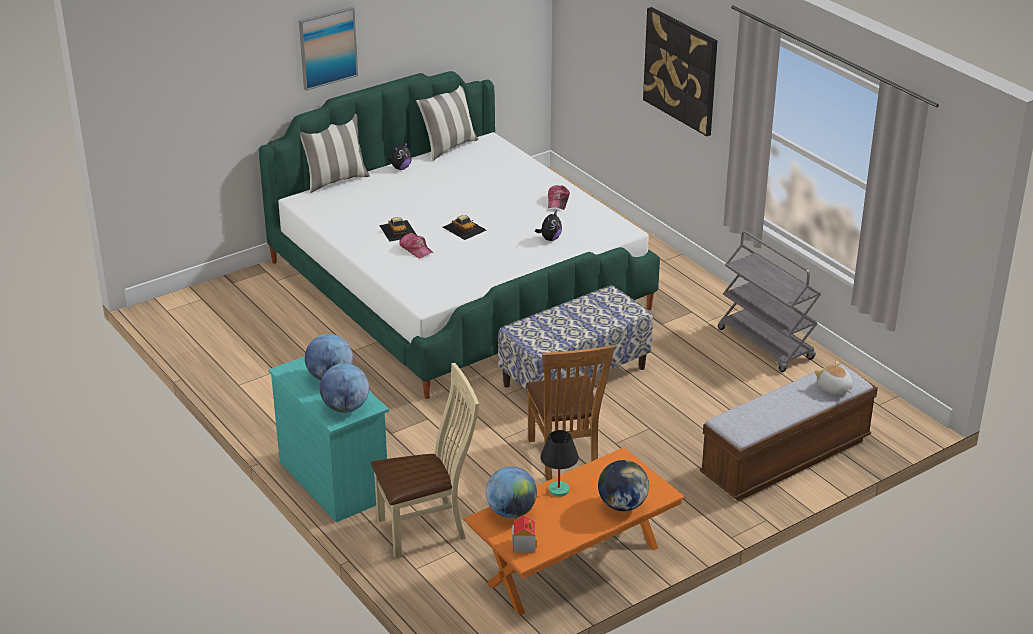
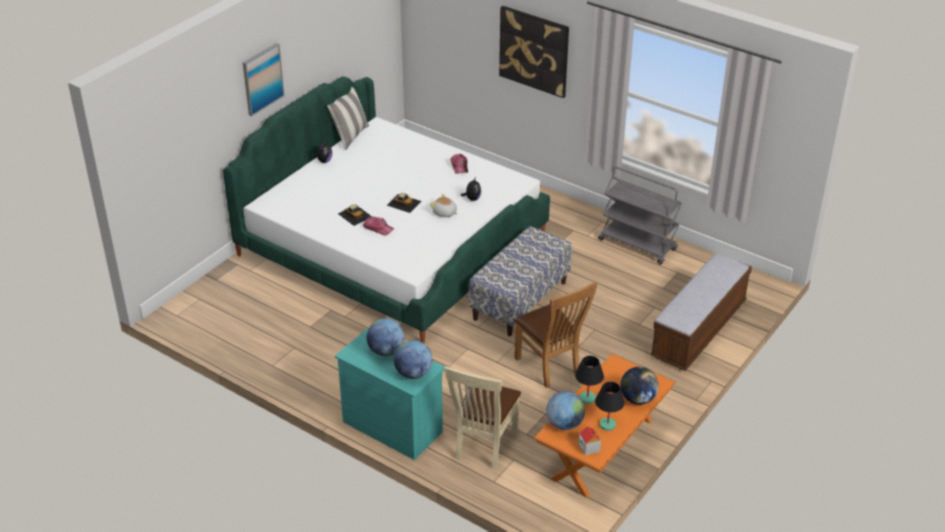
camera: 20 degrees left, 5 degrees up
(335, 180) = (279, 181): pillow -> none
(427, 528) = (483, 447): beige chair -> beige chair turned 150 degrees clockwise
(564, 525) = (607, 425): none -> black table lamp
(834, 388) = (726, 274): plush toy -> plush toy (444, 213)

